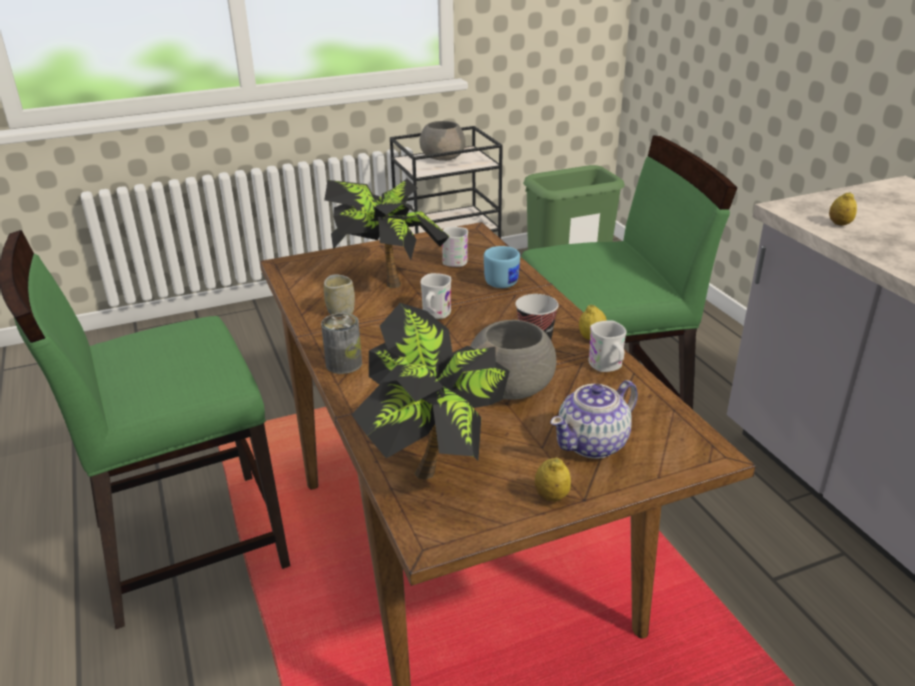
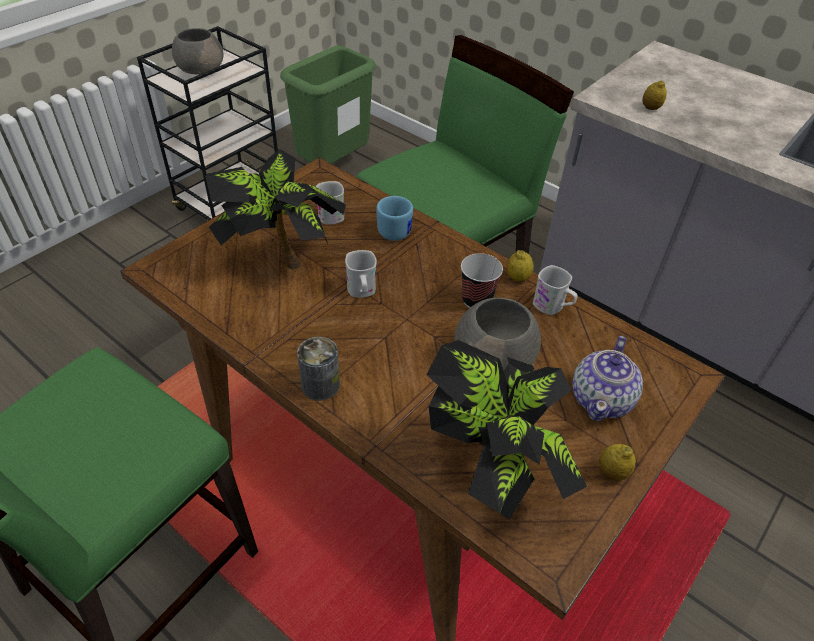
camera: 30 degrees left, 15 degrees up
(341, 312) = (266, 317): cup -> none

